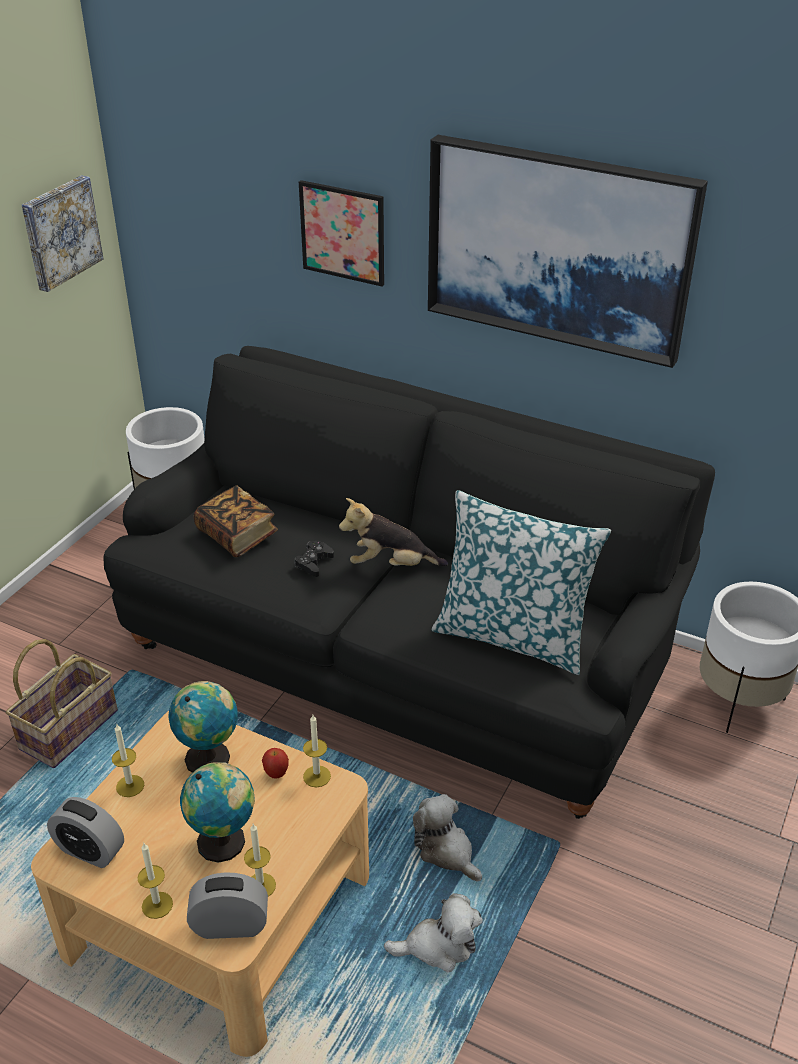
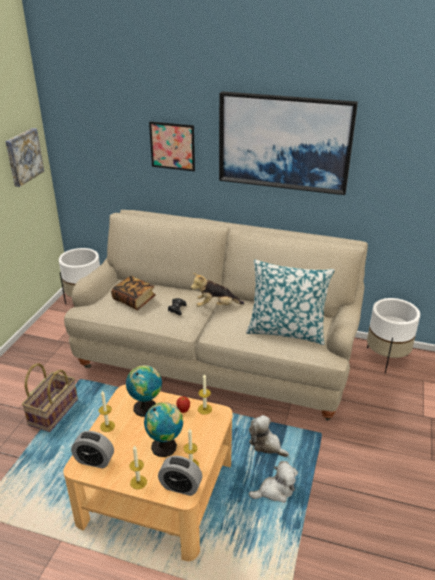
camera: 10 degrees left, 5 degrees down
(230, 925) = (180, 486): alarm clock -> alarm clock turned 150 degrees counterclockwise
(400, 654) = (217, 356): black sofa -> beige sofa

